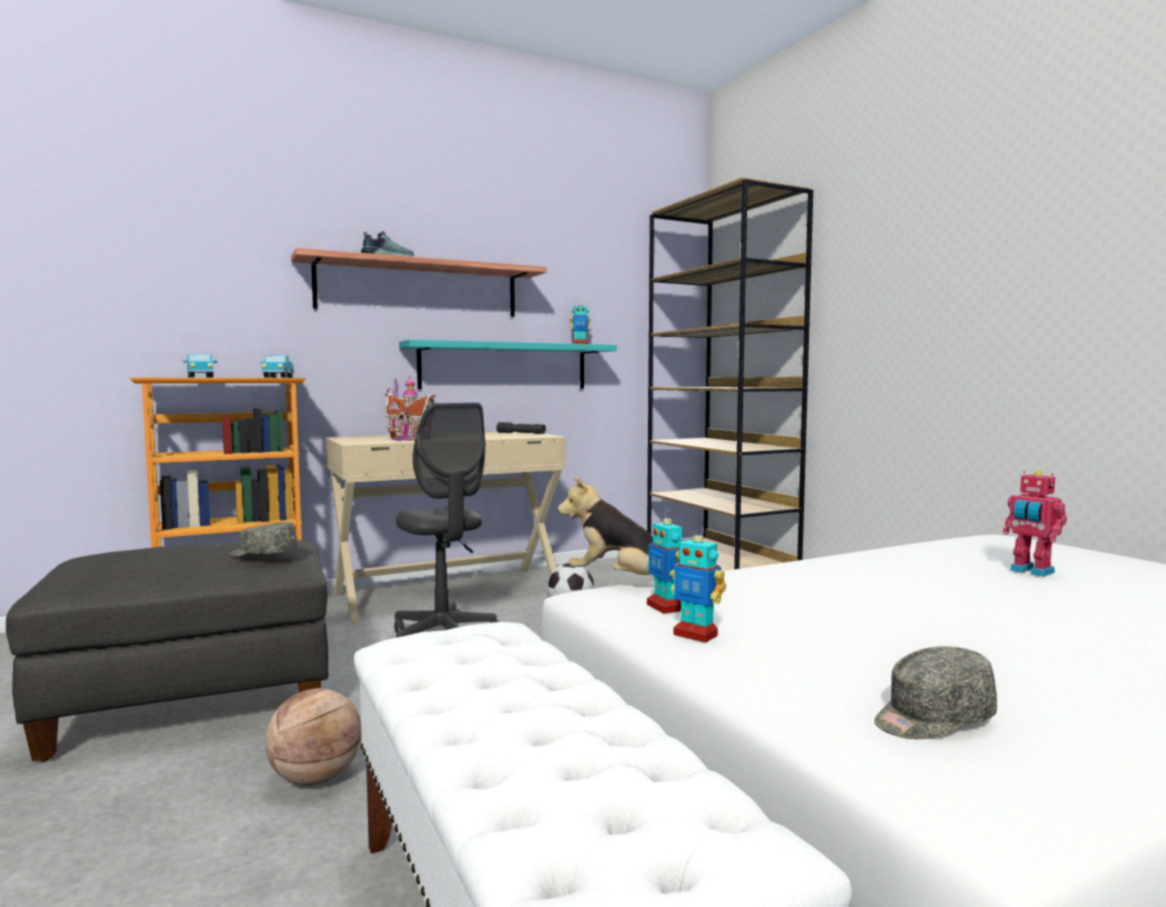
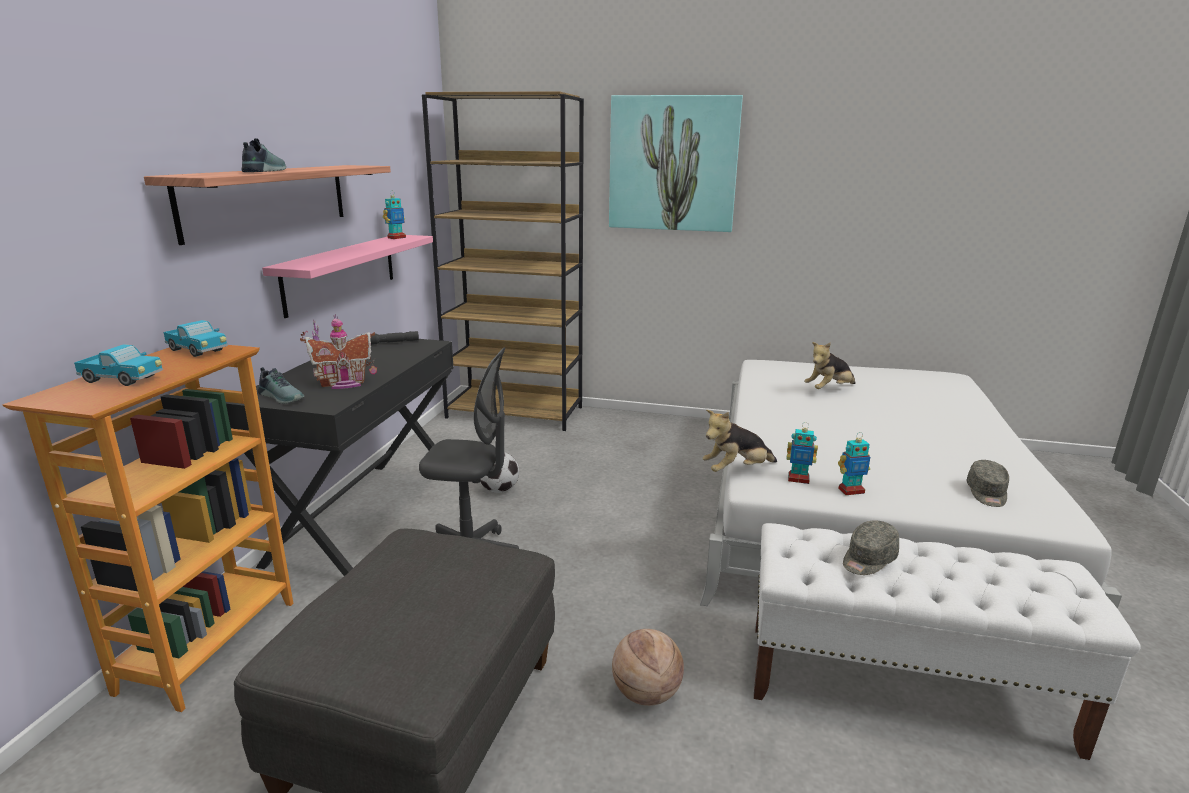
camera: 50 degrees left, 15 degrees up
(263, 554) = (479, 559): grey cap -> grey cap (868, 560)
(356, 438) = (283, 397): none -> shoe
(448, 592) = (368, 516): beige desk -> black desk
(504, 366) = (341, 272): turquoise shelf -> pink shelf
(908, 247) = (673, 164): none -> picture
(1030, 571) = (829, 389): toy robot -> plush toy

